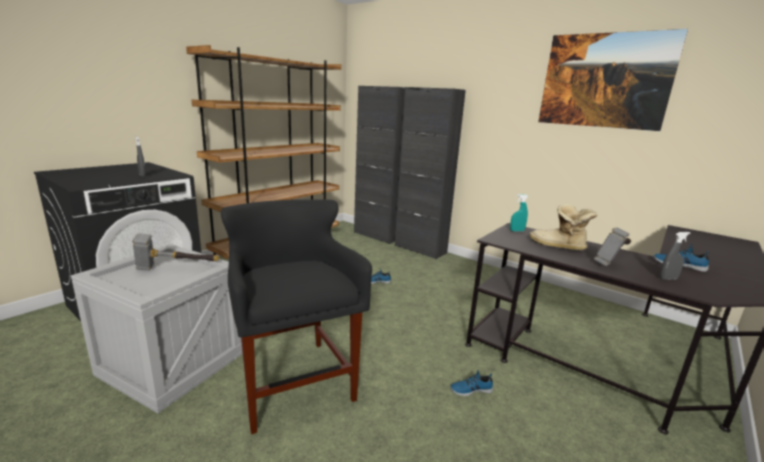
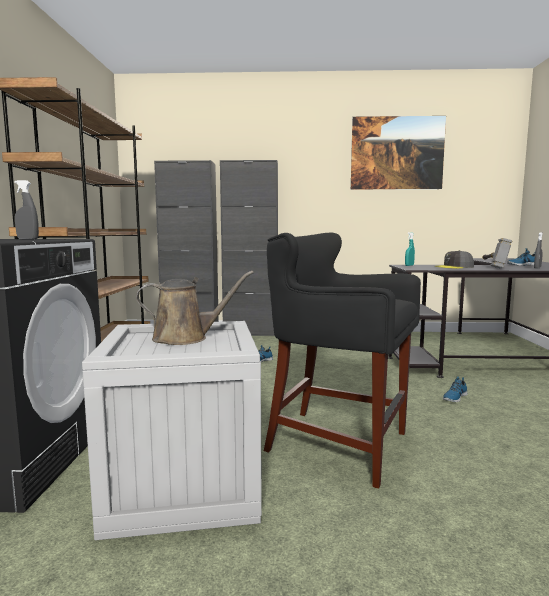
camera: 35 degrees left, 10 degrees down
(175, 269) = (186, 338): hammer -> brown watering can
(558, 247) = (454, 267): boot -> grey cap

